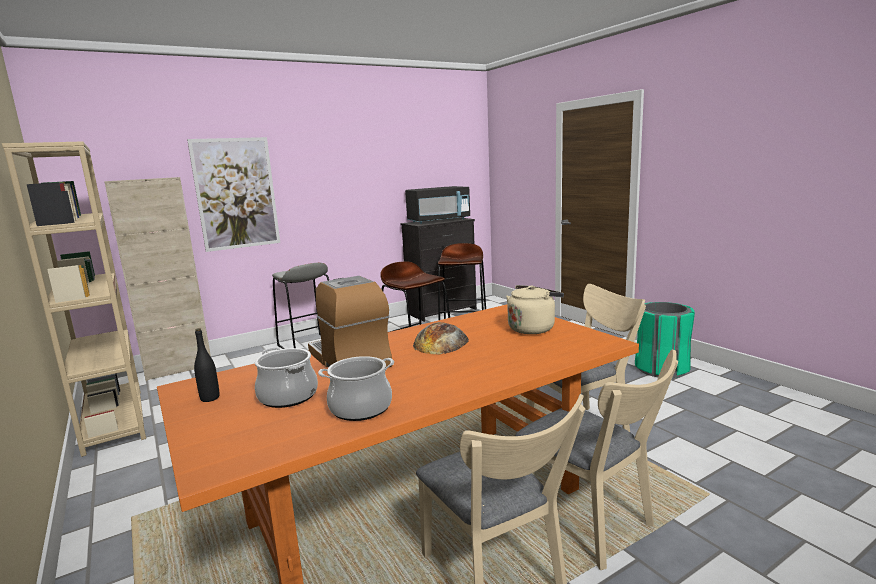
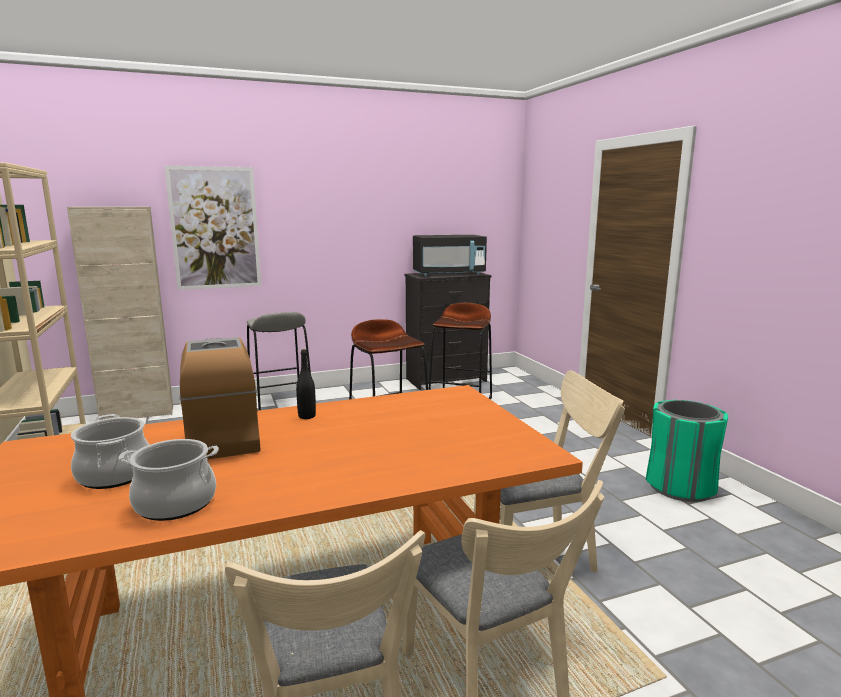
camera: 10 degrees right, 0 degrees up
(210, 398) = (36, 464): black bottle -> black bottle (307, 416)
(441, 342) = (342, 427): bread -> none
(533, 328) = (465, 422): beige kettle -> none

